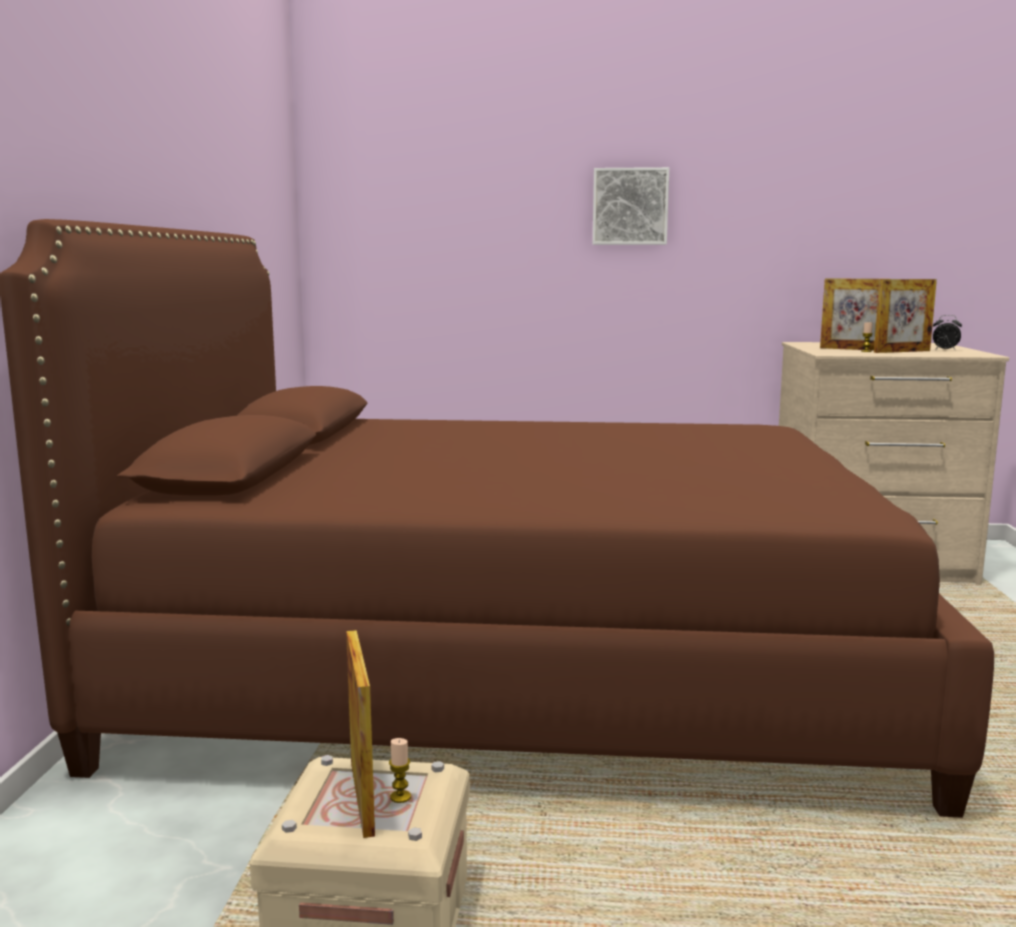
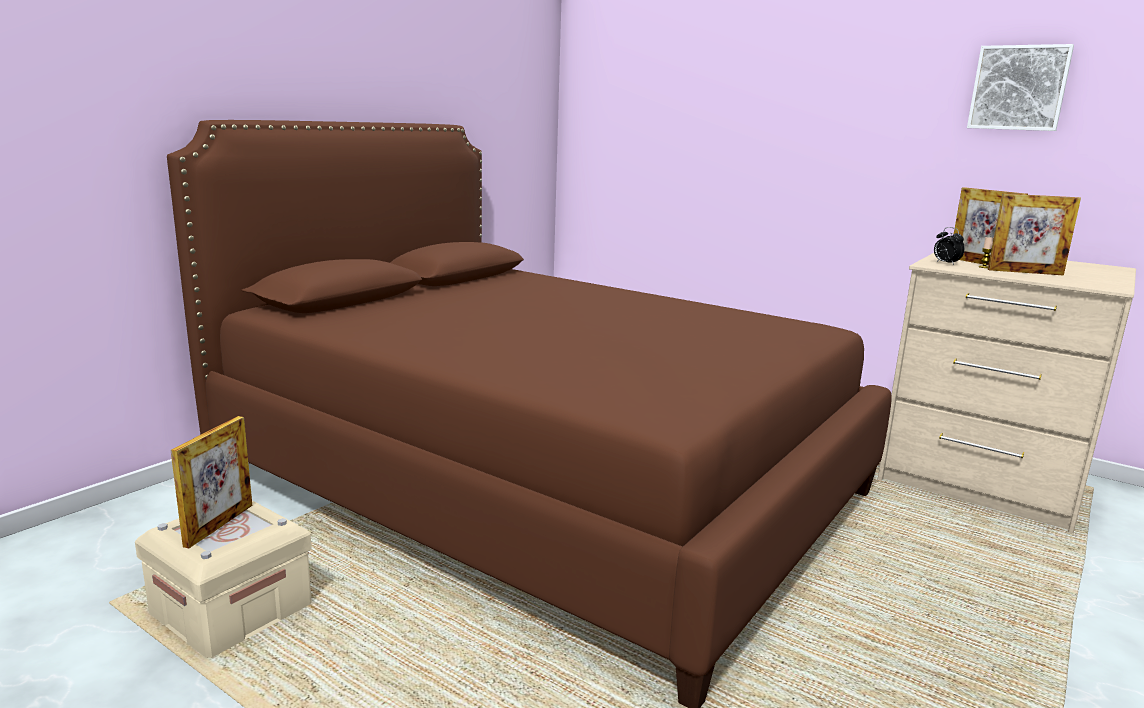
camera: 30 degrees right, 5 degrees up
(400, 797) = (236, 532): candle -> none
(630, 206) = (812, 105): picture -> picture (1019, 88)
(945, 350) = (1088, 276): alarm clock -> alarm clock (945, 263)

